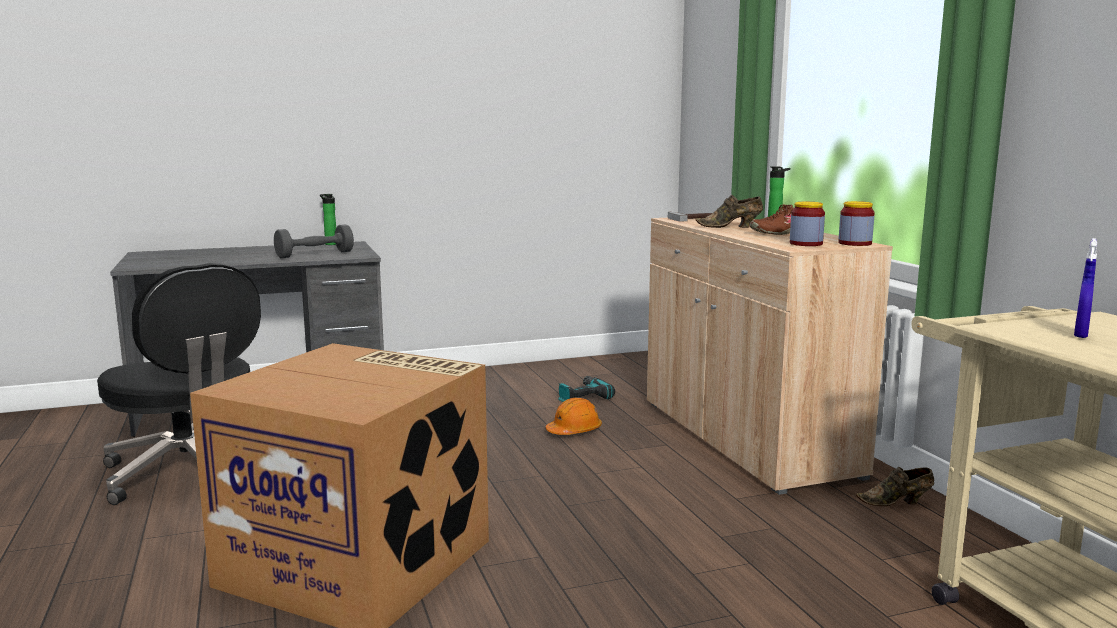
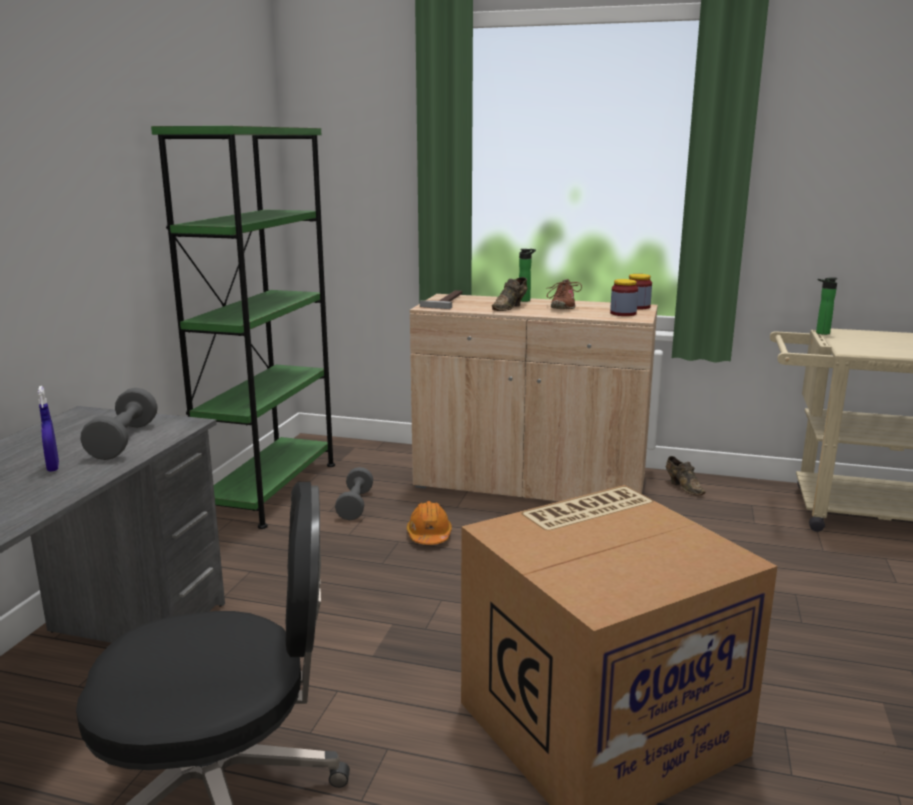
camera: 55 degrees left, 5 degrees up
(330, 244) = (57, 422): bottle -> bottle (820, 333)
(561, 370) = (271, 490): none -> green bookcase
(582, 397) = (355, 505): power drill -> grey dumbbell
(896, 503) = (683, 487): brown shoe -> brown shoe turned 60 degrees counterclockwise
(1080, 335) = (878, 345): blue spray bottle -> blue spray bottle (53, 467)

